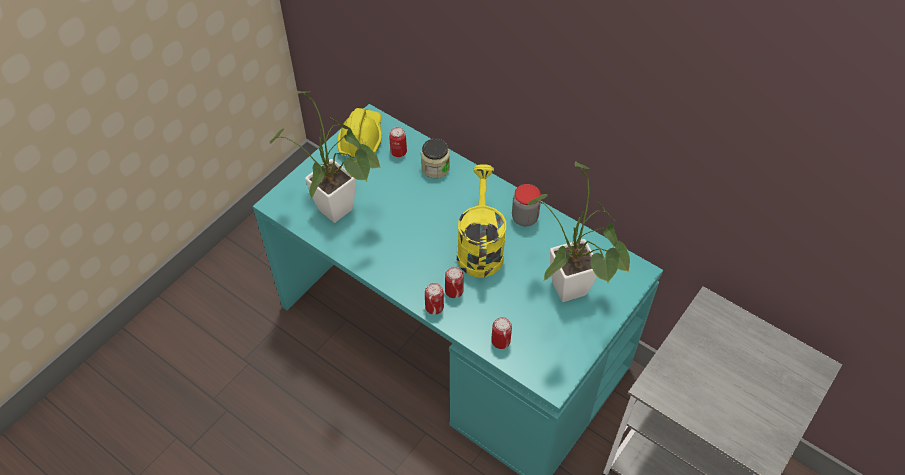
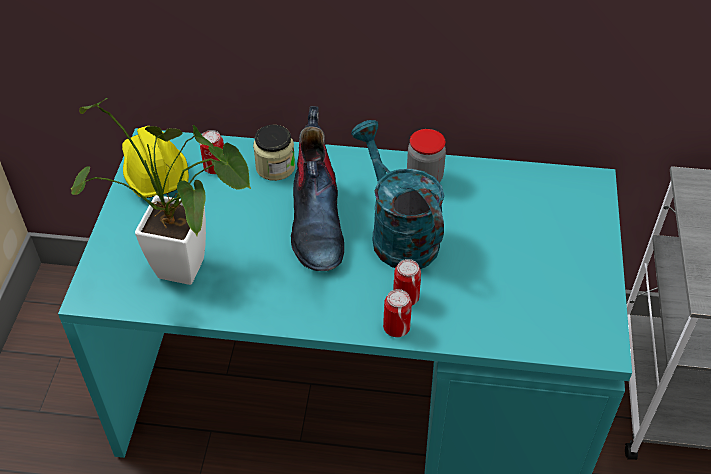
camera: 30 degrees left, 5 degrees down
(435, 216) = (316, 222): none -> boot
(480, 247) = (398, 233): yellow watering can -> turquoise watering can
(500, 341) = (506, 329): can -> none
(571, 296) = (544, 240): potted plant -> none

